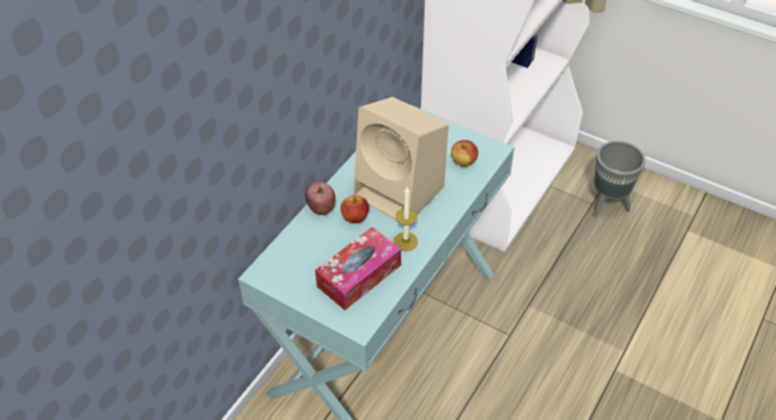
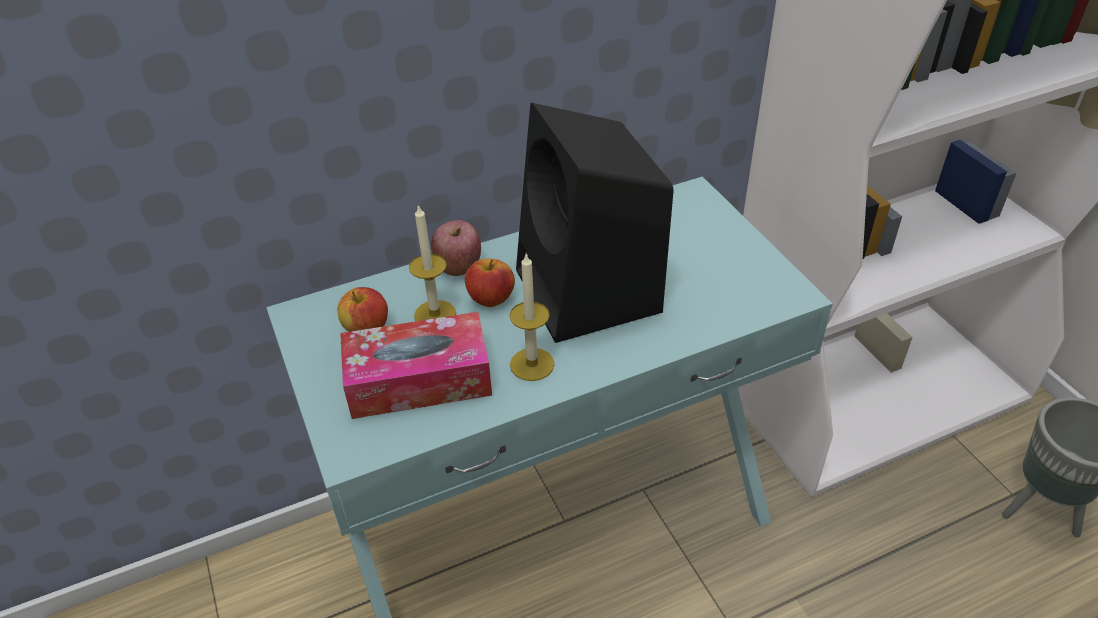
camera: 35 degrees right, 5 degrees down
(334, 239) = (435, 314): none -> candle
(401, 192) = (590, 293): beige speaker -> black speaker
(463, 162) = (725, 291): apple -> apple (366, 329)

